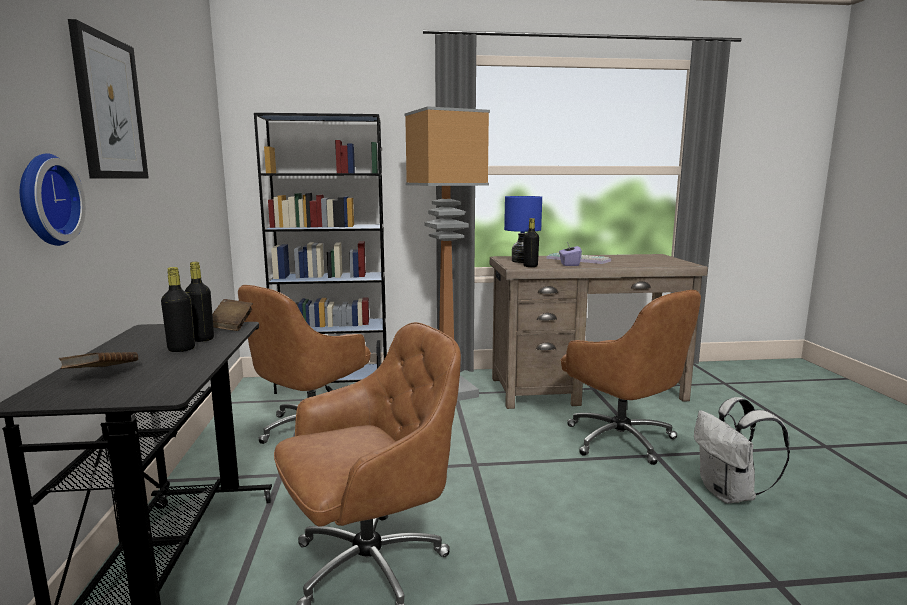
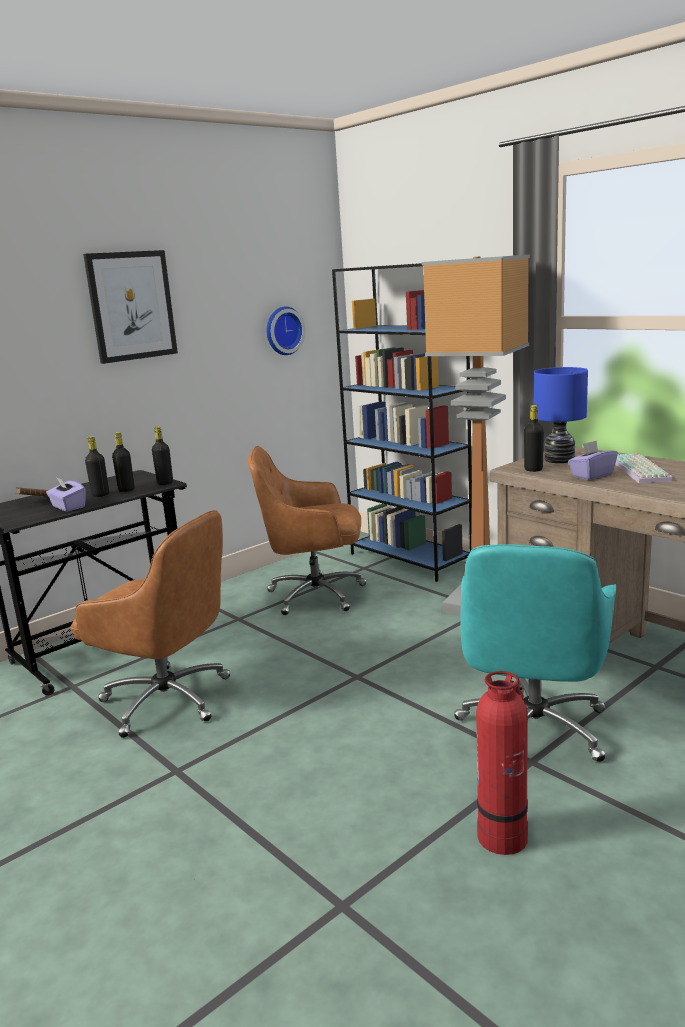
camera: 55 degrees right, 5 degrees up
(44, 200) = (48, 384): wall clock -> wall clock (283, 330)
(182, 366) = (68, 507): none -> purple tissue box
(231, 326) = (165, 483): brown book -> black bottle
(619, 440) = (533, 728): brown office chair -> turquoise office chair
(730, 494) = (503, 836): white backpack -> fire extinguisher

